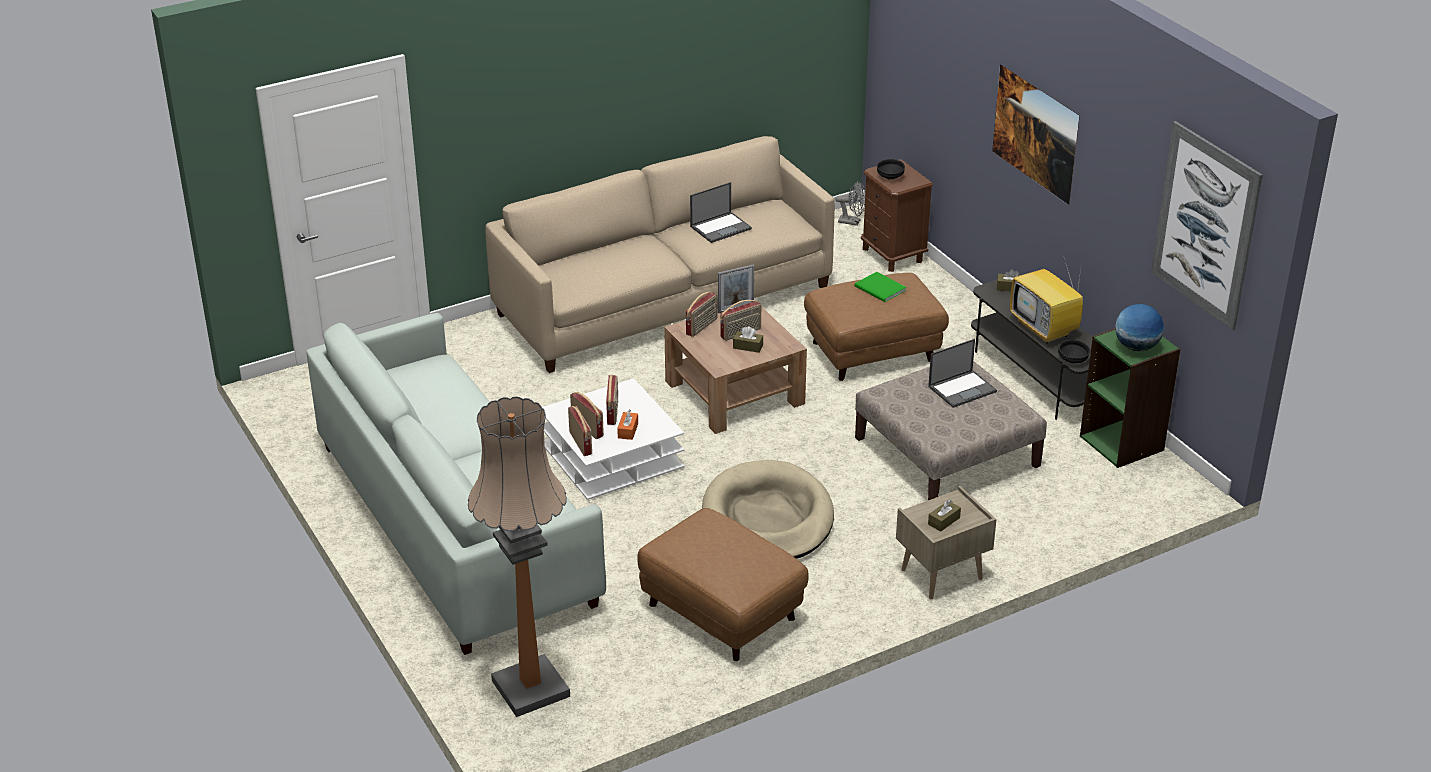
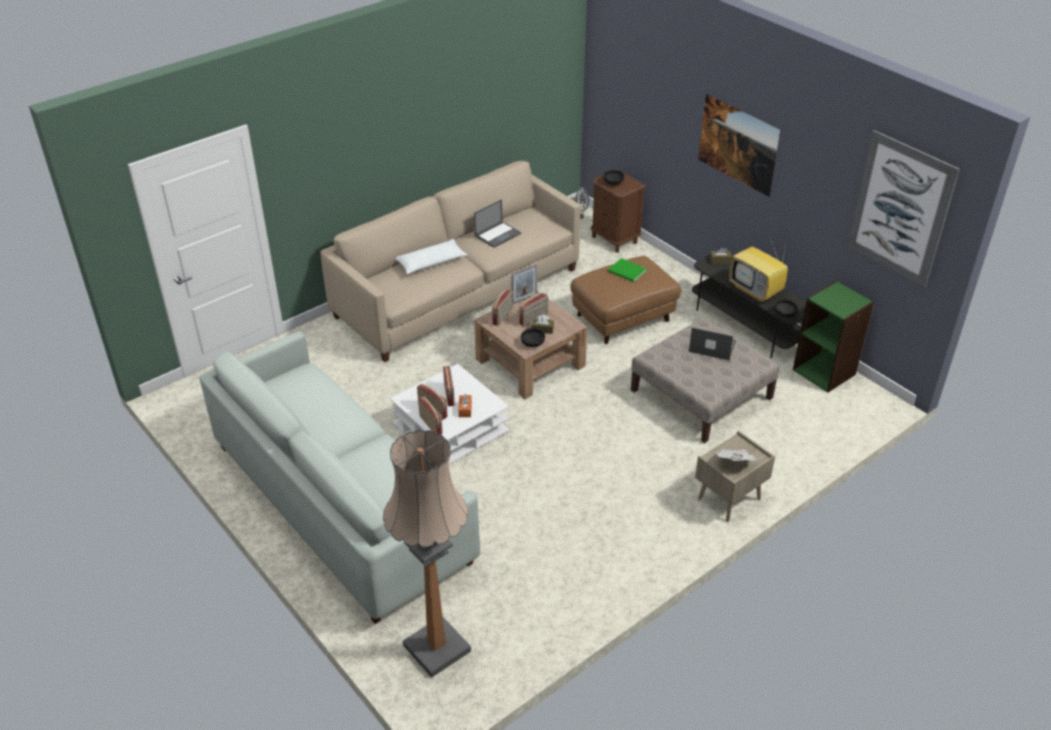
camera: 10 degrees left, 5 degrees up
(625, 253) = (431, 262): none -> white pillow
(720, 612) = (570, 555): brown ottoman -> none
(730, 362) = (532, 344): none -> black bowl
(768, 518) = (584, 467): beige dog bed -> none
(944, 521) = (735, 462): brown tissue box -> newspaper
(962, 389) = (711, 346): laptop -> laptop turned 120 degrees counterclockwise
(1136, 347) = (842, 303): globe -> none

